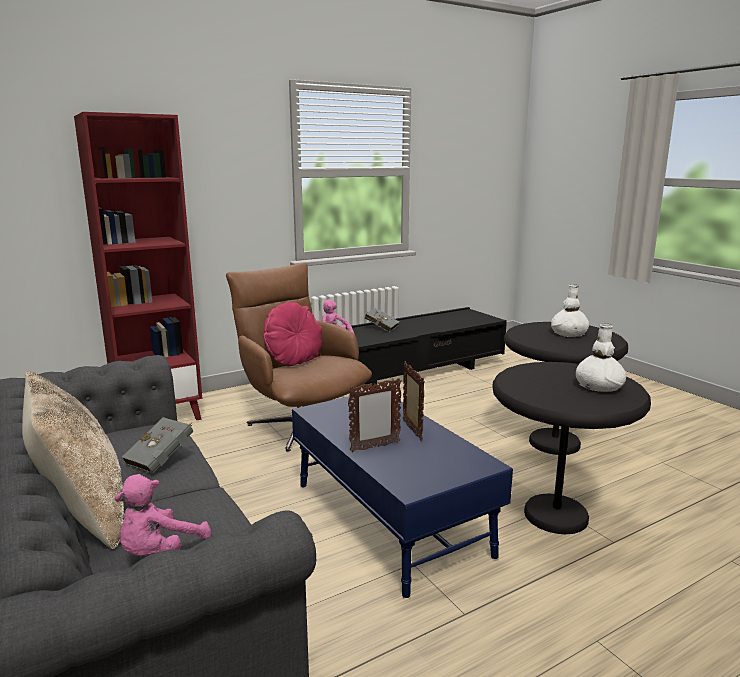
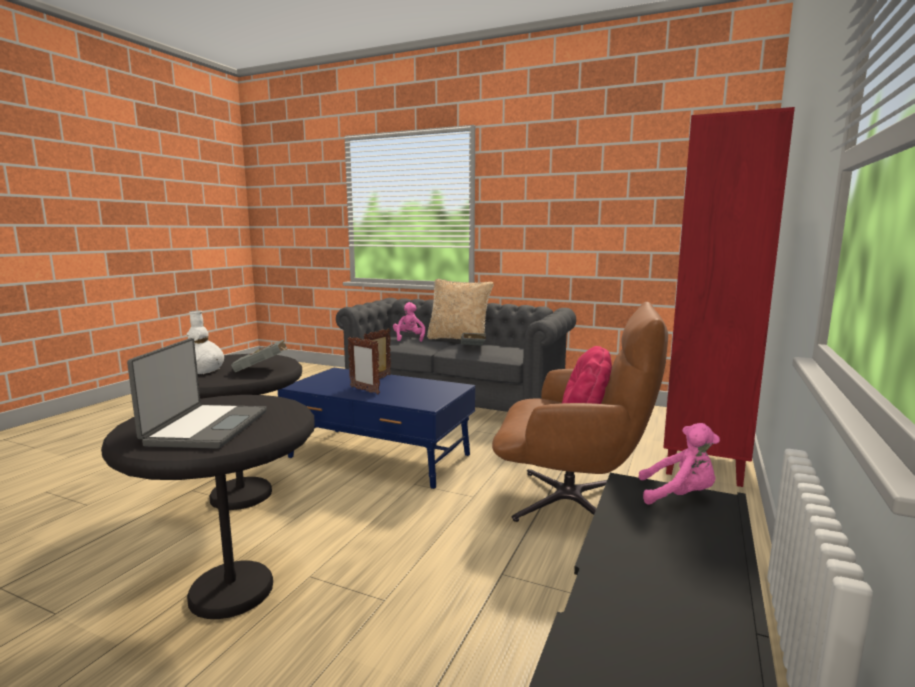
camera: 145 degrees right, 5 degrees down
(380, 328) = (698, 570): grey book -> grey book (263, 369)
(569, 333) = (205, 428): white vase -> laptop

